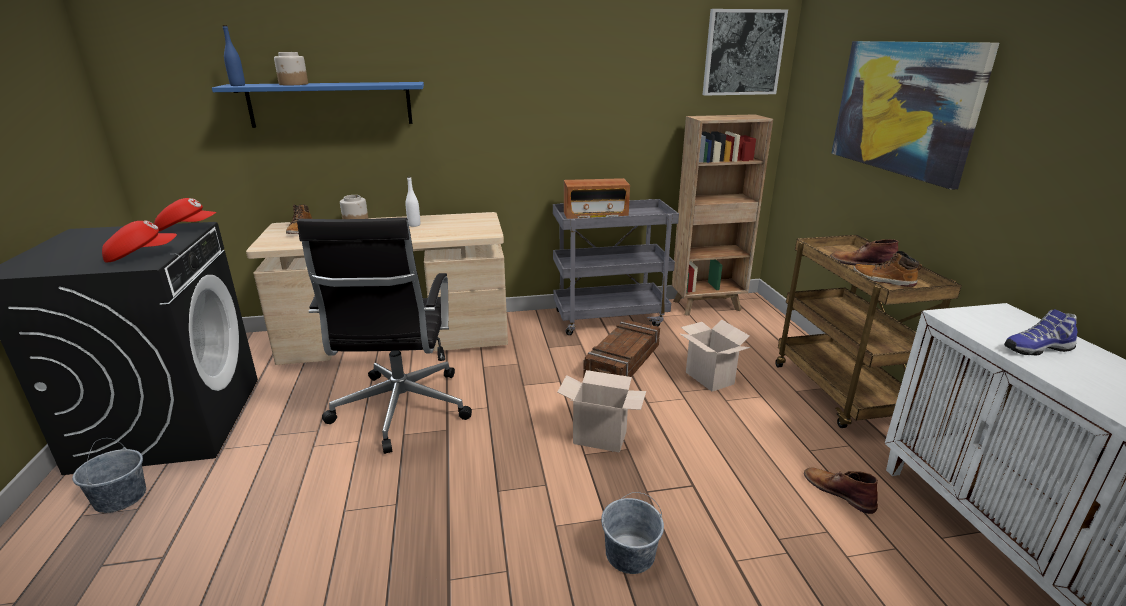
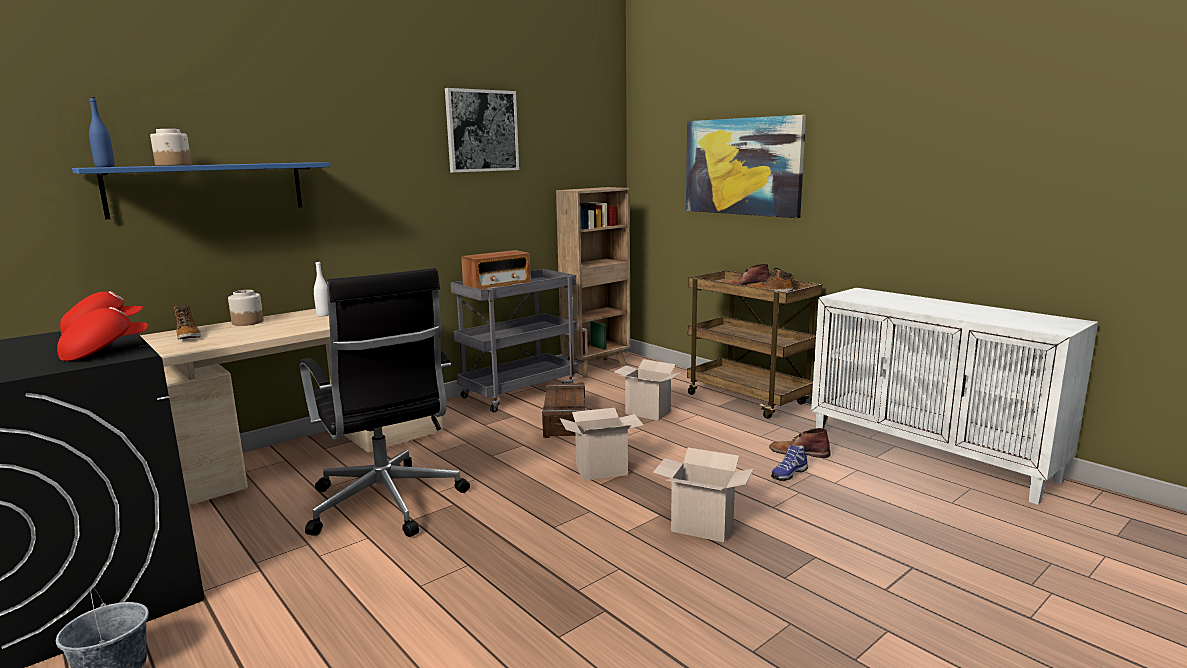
camera: 30 degrees left, 10 degrees down
(629, 554) = (700, 528): grey bucket -> cardboard box
(743, 53) = (591, 134): picture -> picture (482, 131)
(1036, 348) = (895, 302): shoe -> shoe (788, 474)

